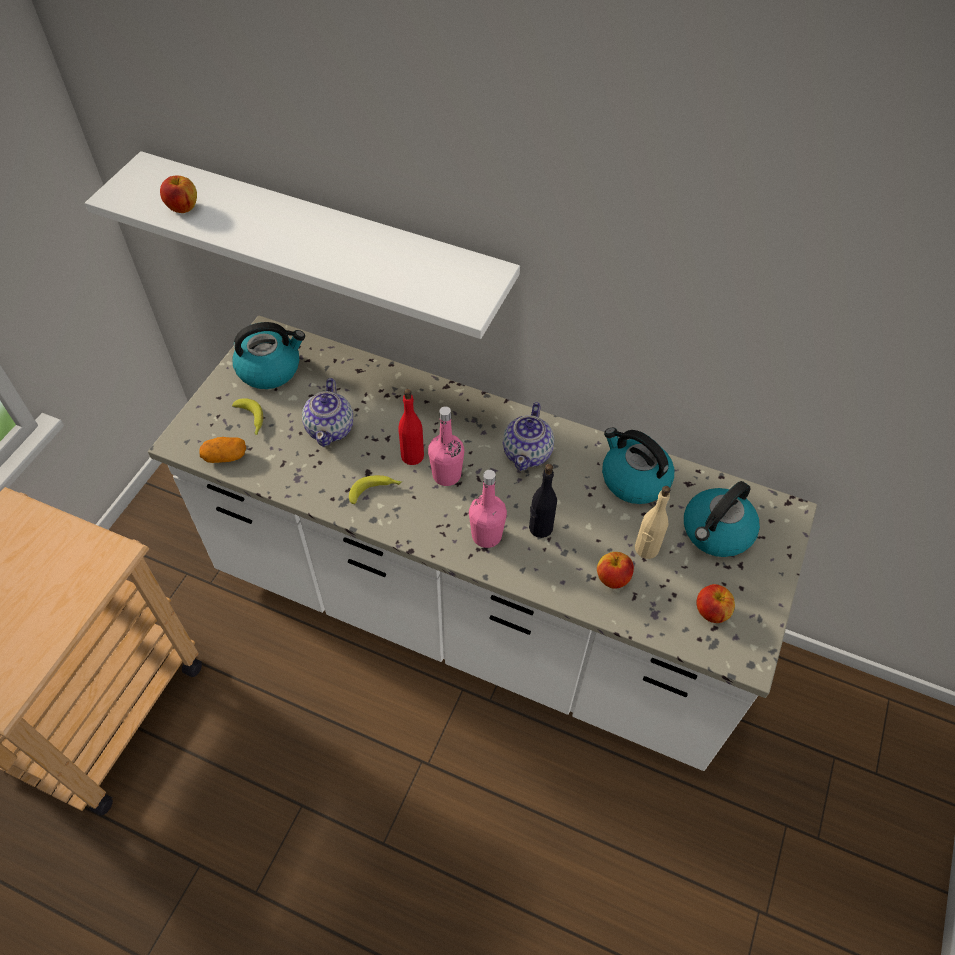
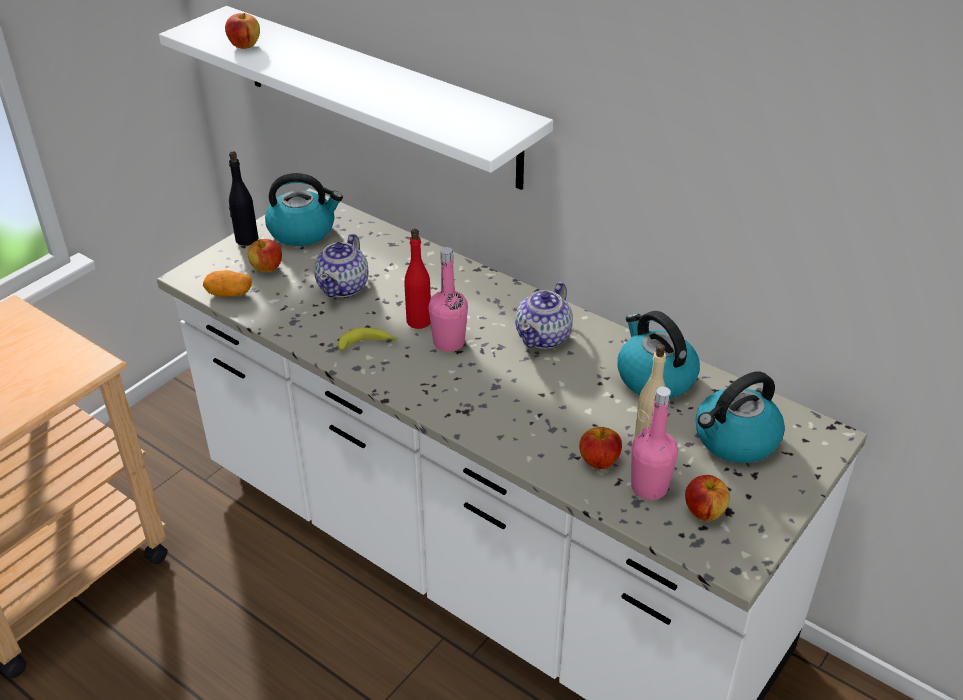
camera: 15 degrees right, 15 degrees down
(251, 420) = (267, 268): banana -> apple
(486, 535) = (472, 400): pink bottle -> pink bottle (649, 487)
(540, 528) = (533, 403): black bottle -> black bottle (246, 239)

